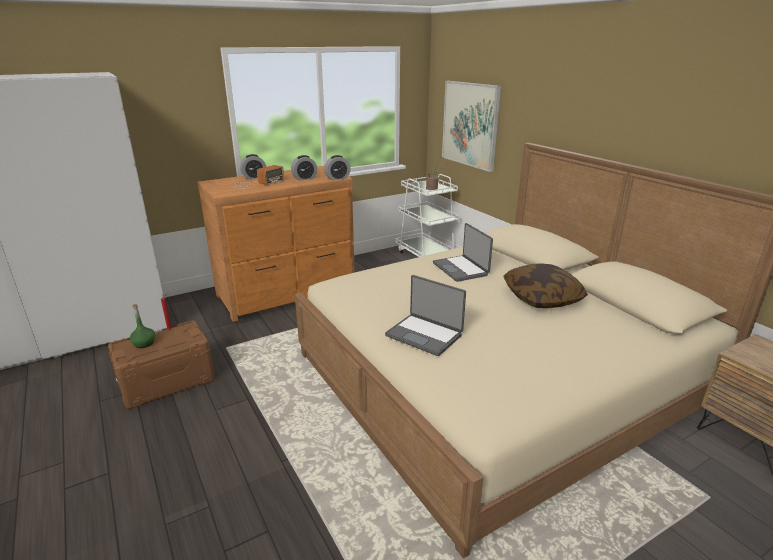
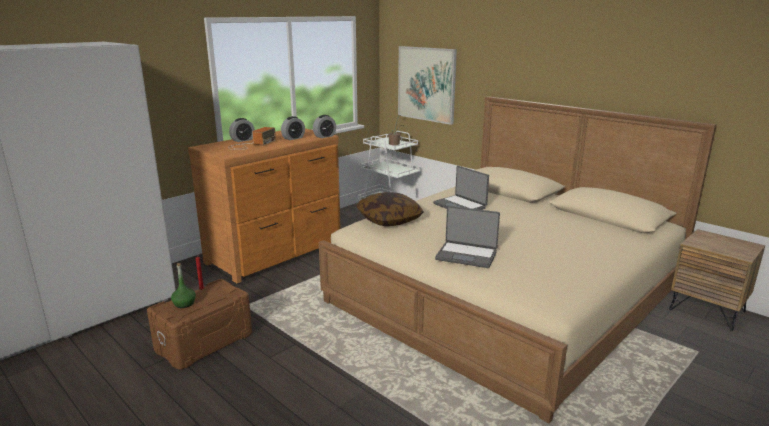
camera: 15 degrees left, 5 degrees down
(542, 298) = (539, 219): pillow -> pillow (389, 219)

